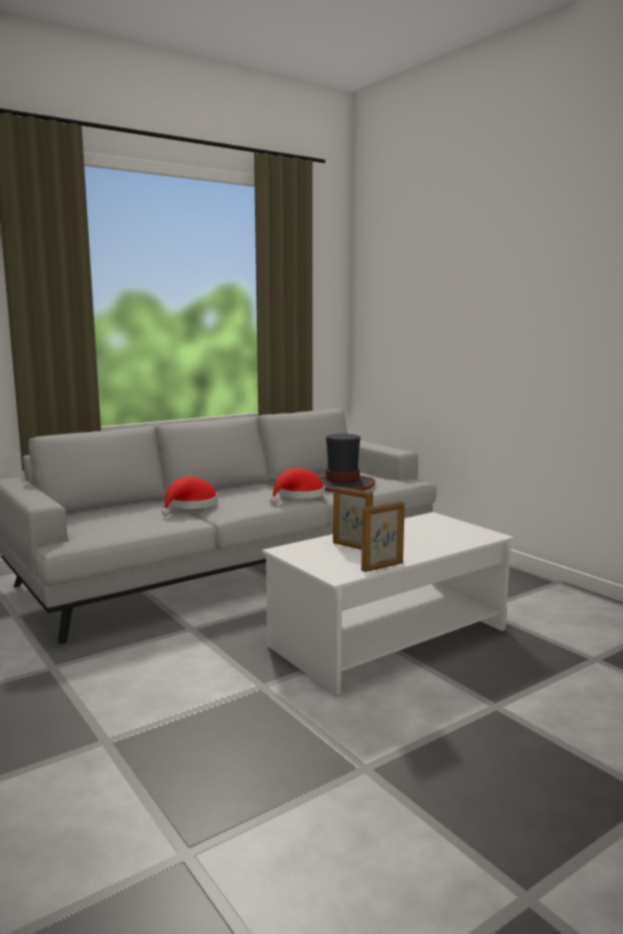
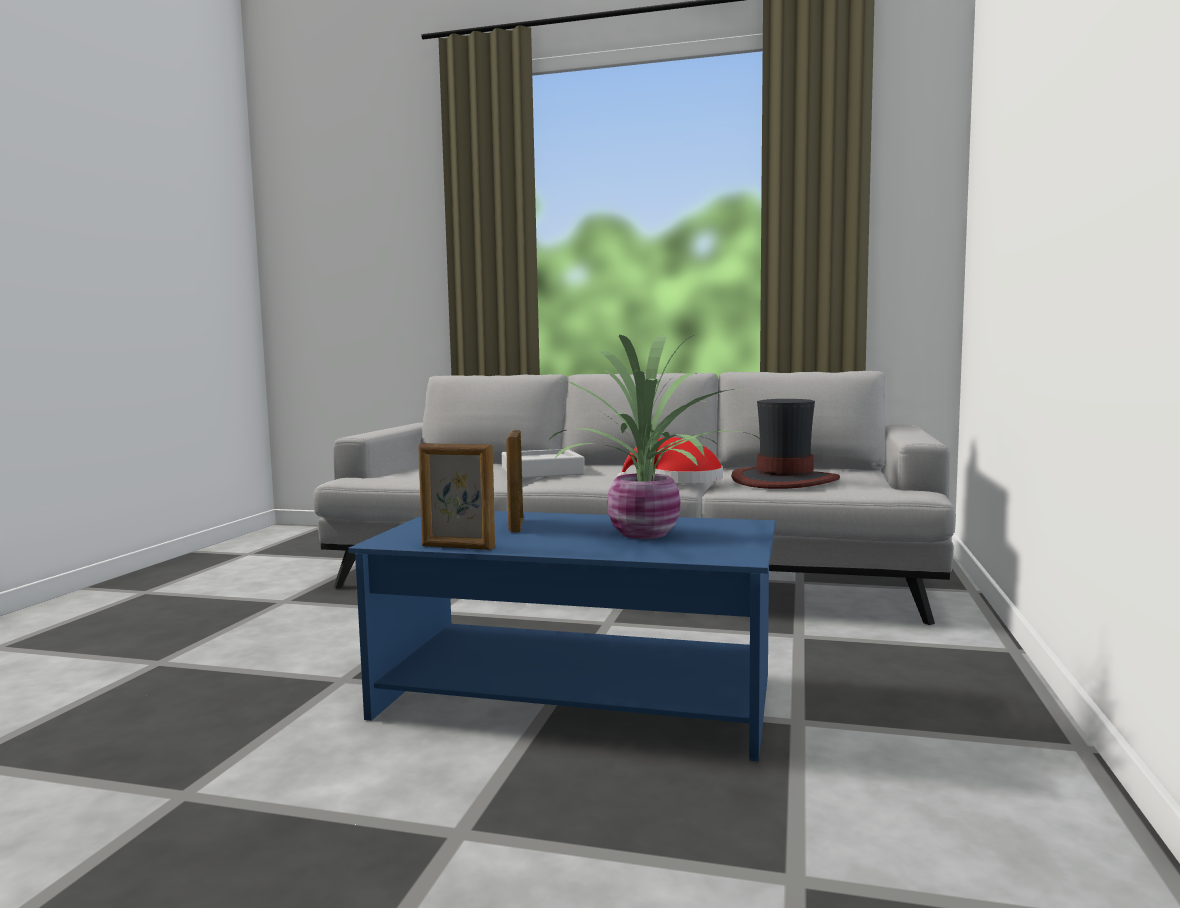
camera: 50 degrees right, 5 degrees down
(190, 505) = (542, 471): red hat -> grey tray
(390, 637) = (579, 696): white coffee table -> blue coffee table
(422, 534) = (648, 534): none -> potted plant

